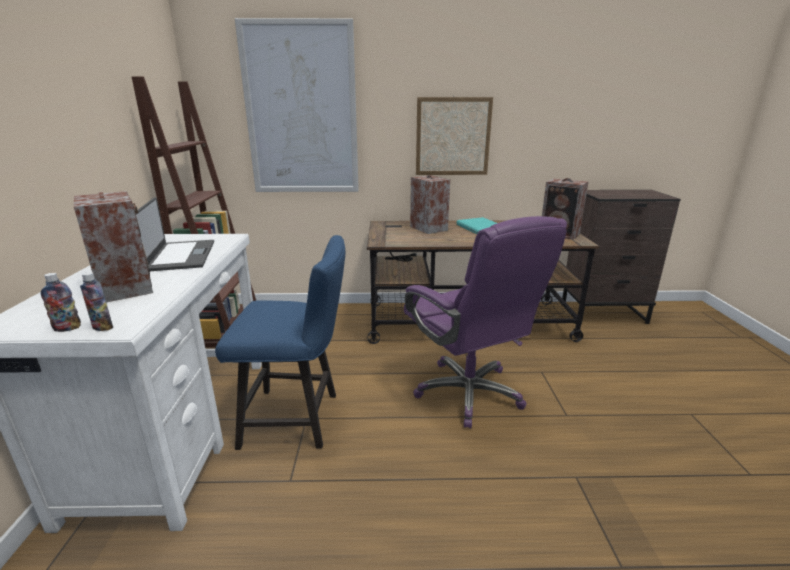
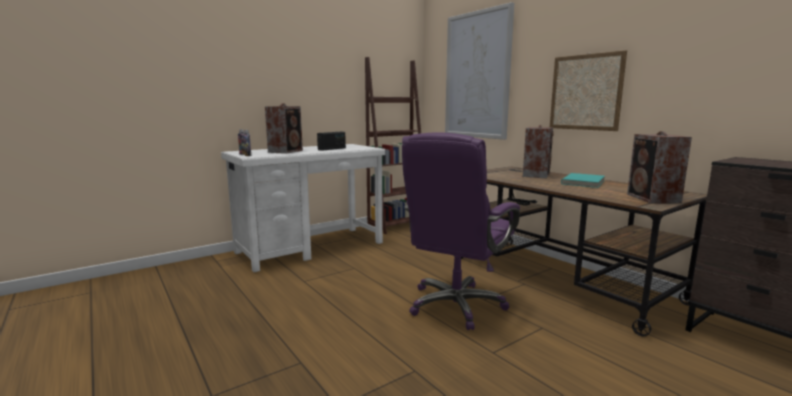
camera: 55 degrees right, 10 degrees down
(180, 256) = (332, 149): laptop -> radio
(298, 419) = (351, 266): blue chair -> none

